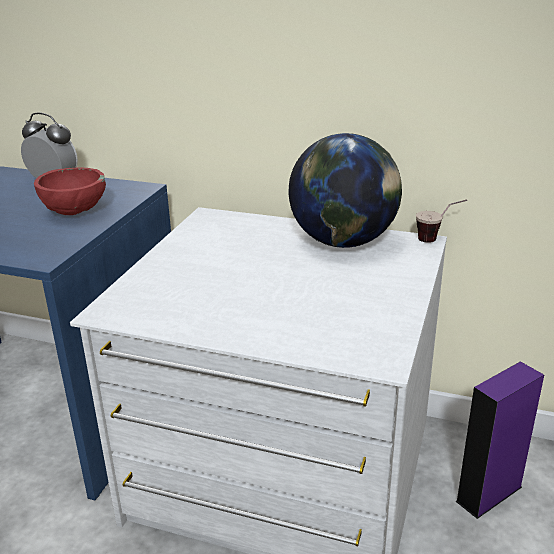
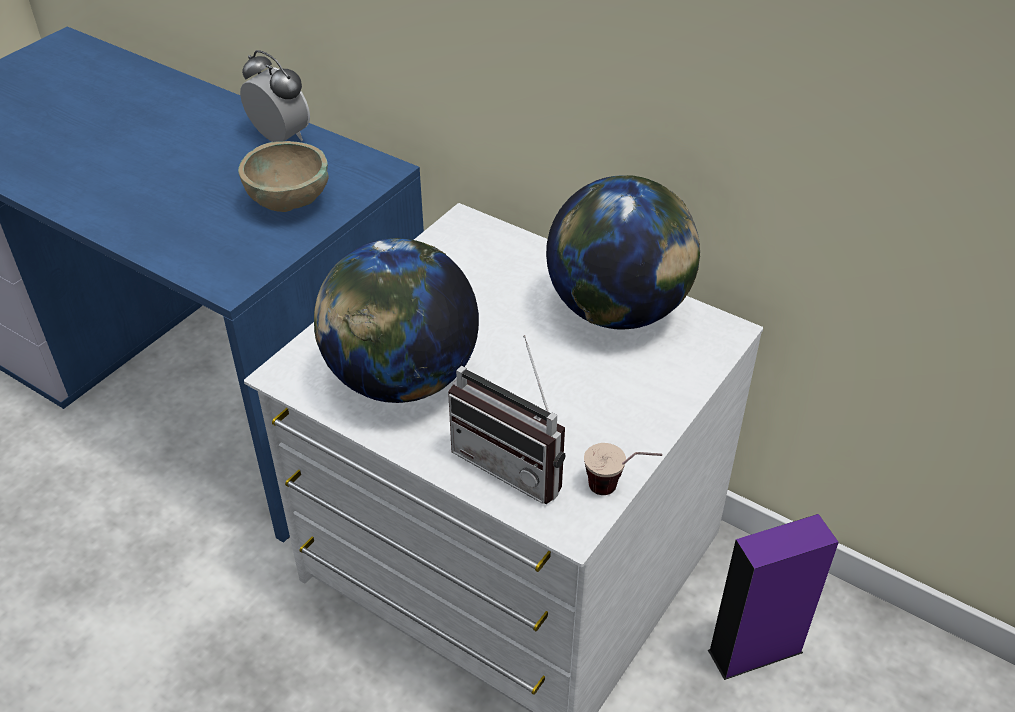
camera: 15 degrees right, 15 degrees up
(74, 212) = (288, 204): red bowl -> beige bowl
(202, 301) = (401, 380): none -> globe
(318, 333) = (516, 463): none -> radio
(437, 239) = (746, 331): cup -> cup (618, 490)

